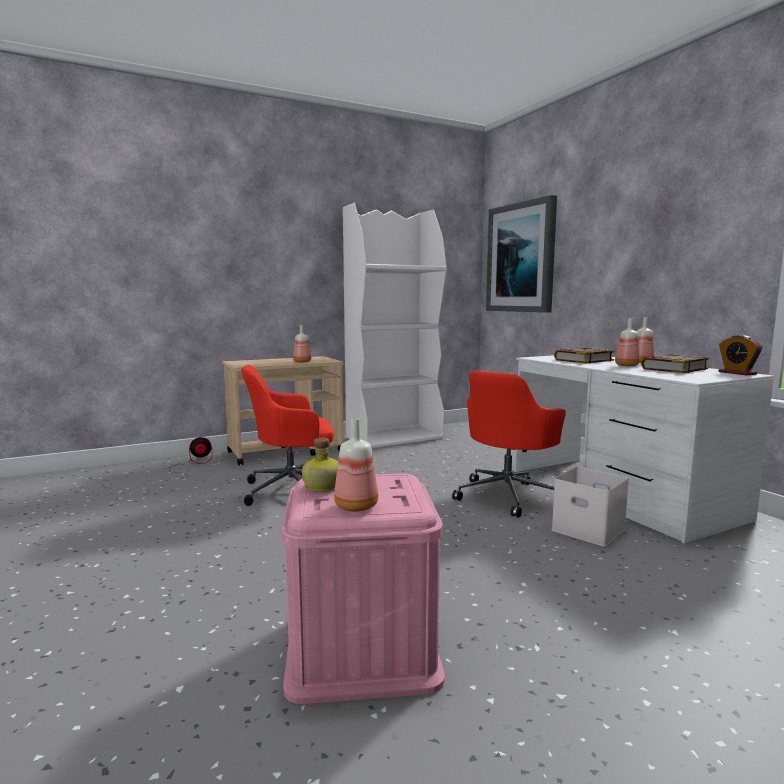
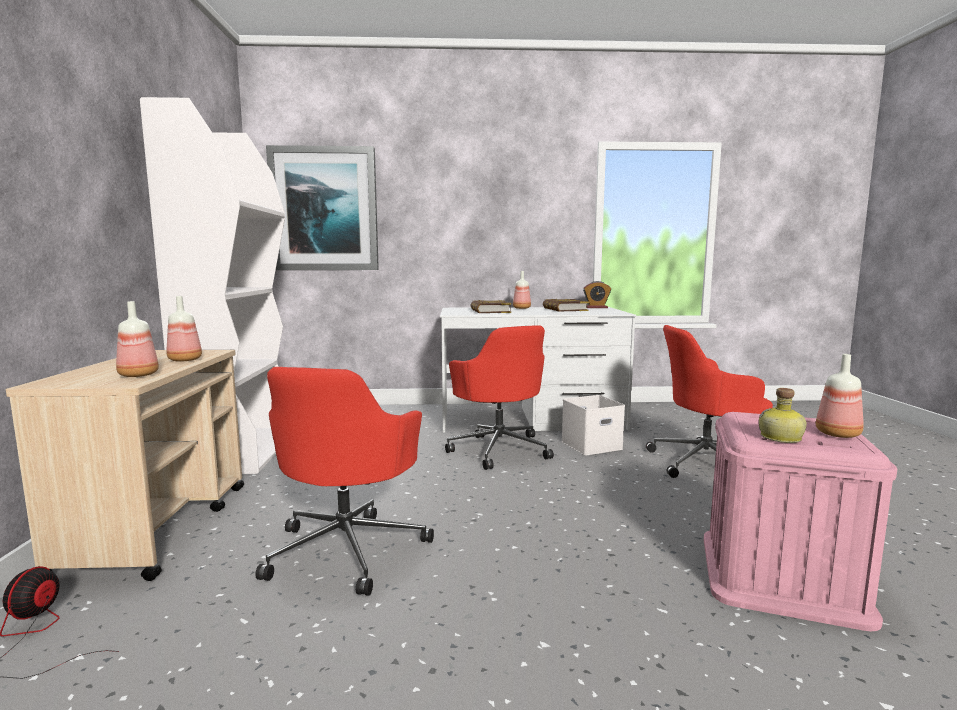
camera: 65 degrees left, 0 degrees up
(626, 365) = (534, 311): bottle -> bottle (137, 375)
(640, 600) = (706, 463): none -> red office chair

